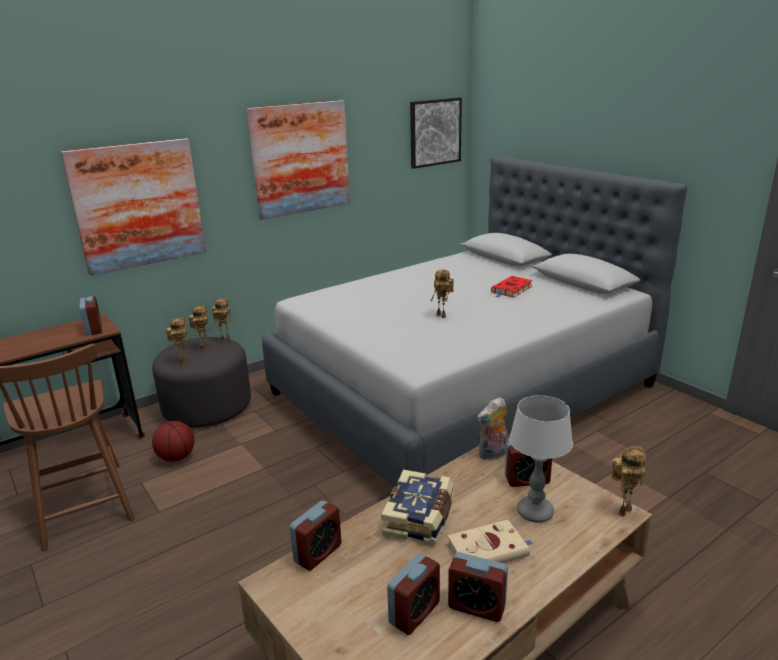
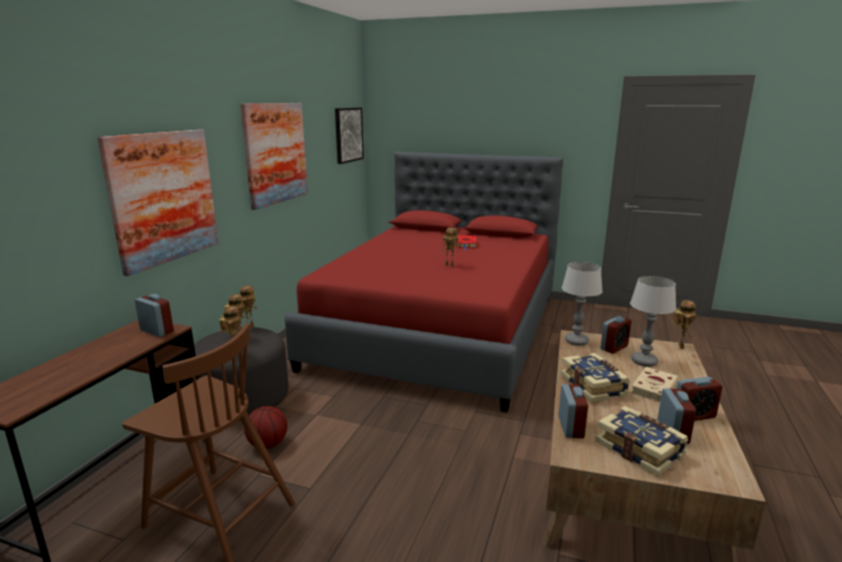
camera: 35 degrees left, 5 degrees down
(345, 613) = (640, 449): none -> book
(462, 389) = (440, 330): grey bed -> red bed
(493, 454) = (576, 341): plush toy -> table lamp

